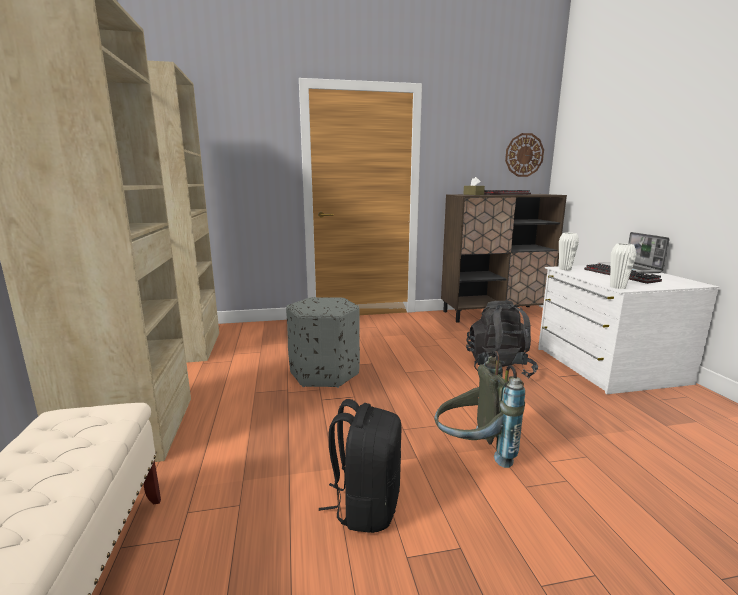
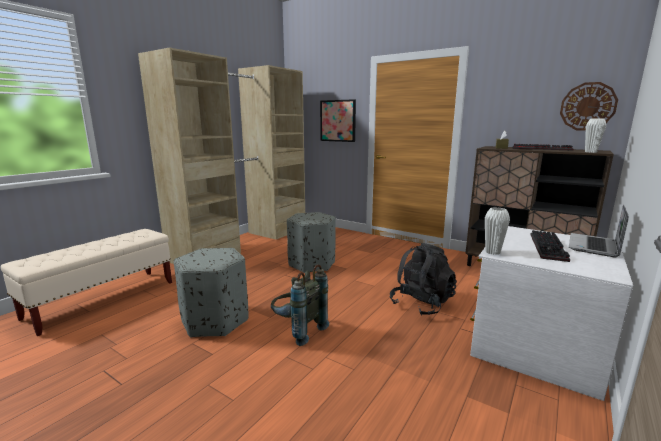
camera: 45 degrees right, 0 degrees up
(250, 166) = (338, 121): none -> picture
(366, 505) = (216, 320): black backpack -> grey ottoman
(565, 269) = (511, 230): white vase -> white vase (590, 152)

